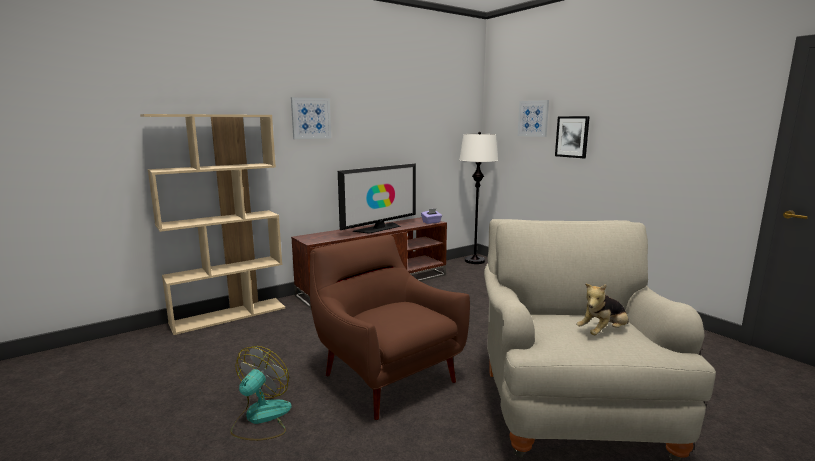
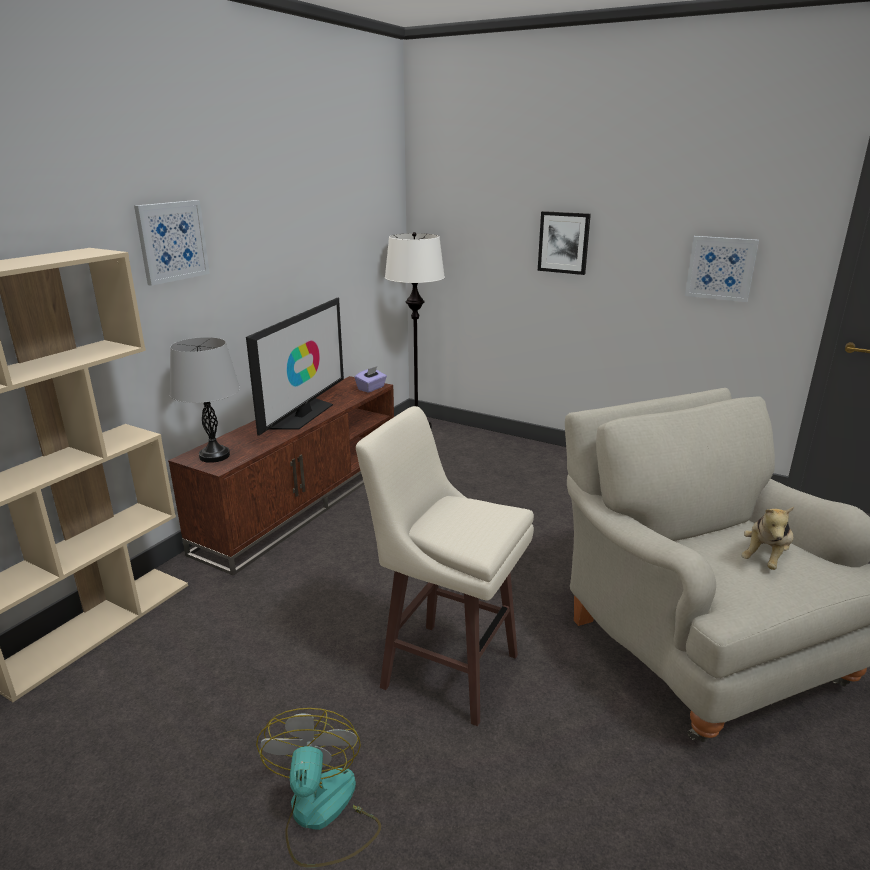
camera: 25 degrees left, 10 degrees up
(314, 238) = (214, 456): none -> grey table lamp
(386, 375) = (446, 669): brown armchair -> beige stool
(533, 118) = (498, 212): picture -> picture (721, 268)

